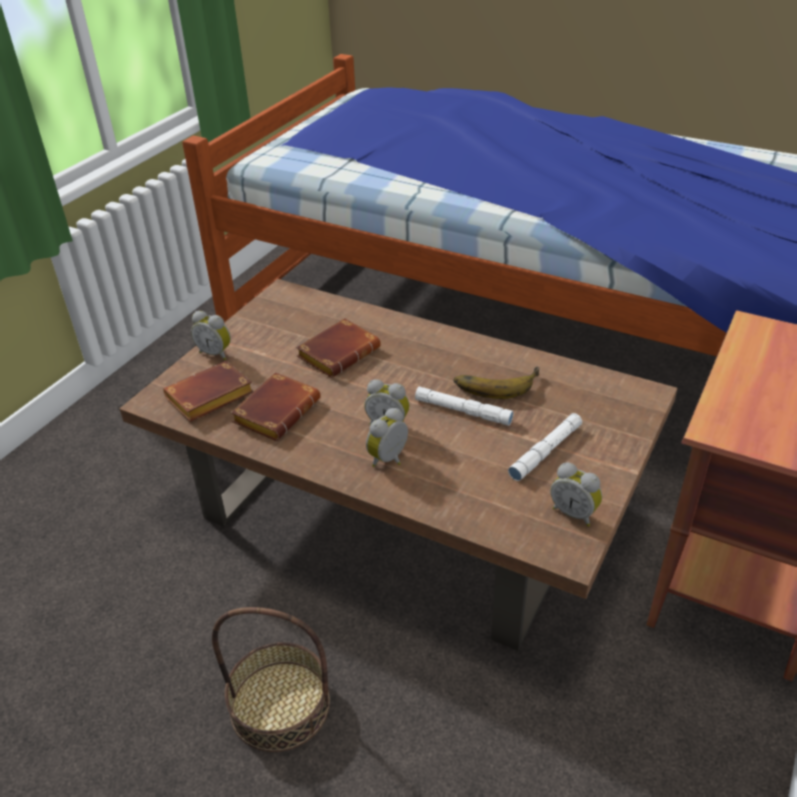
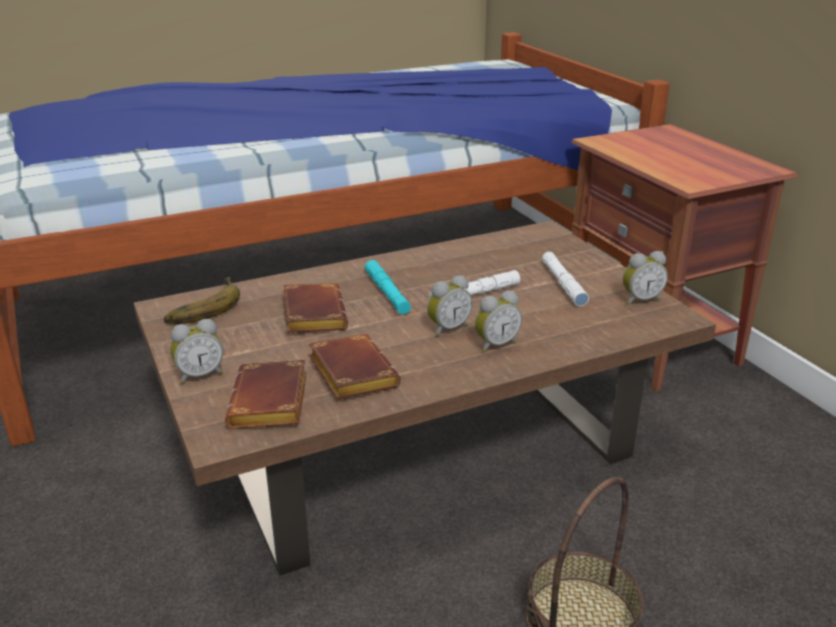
camera: 55 degrees left, 10 degrees down
(390, 460) = (495, 344): alarm clock -> alarm clock turned 105 degrees counterclockwise
(411, 368) = (387, 293): none -> turquoise flashlight
(495, 382) = (458, 270): banana -> banana (201, 307)

